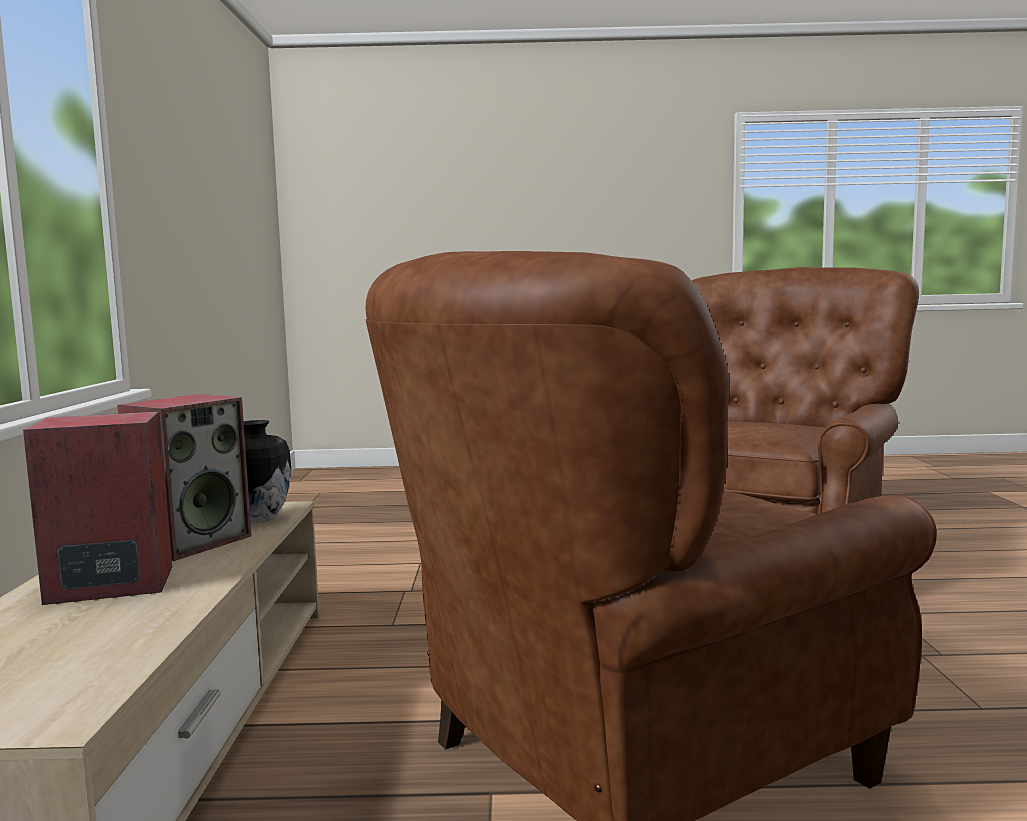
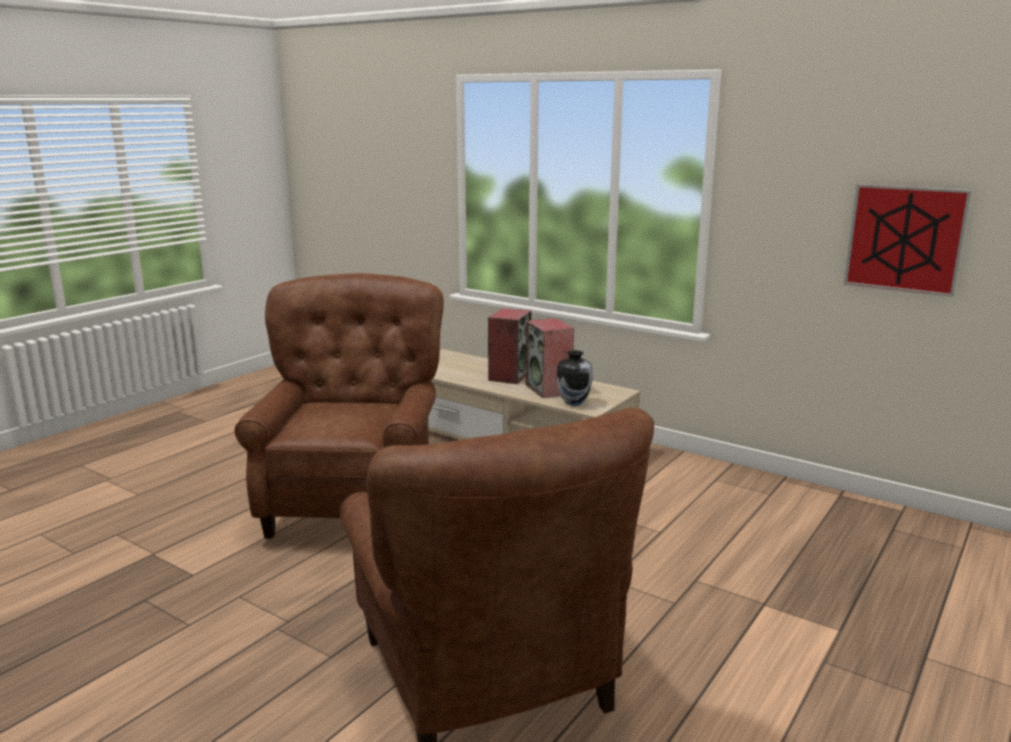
camera: 125 degrees right, 10 degrees up
(213, 230) = (904, 239): none -> picture

